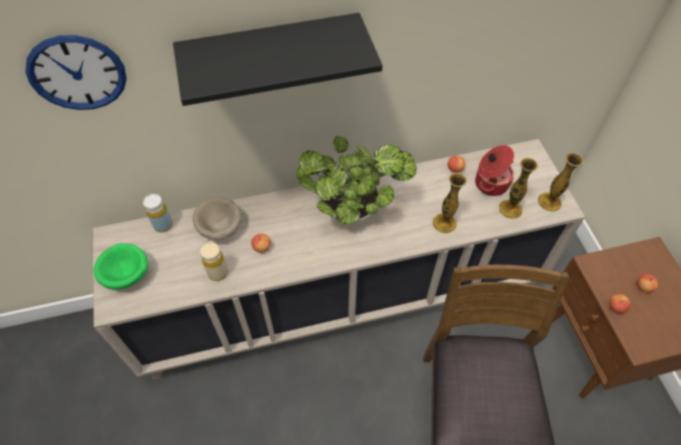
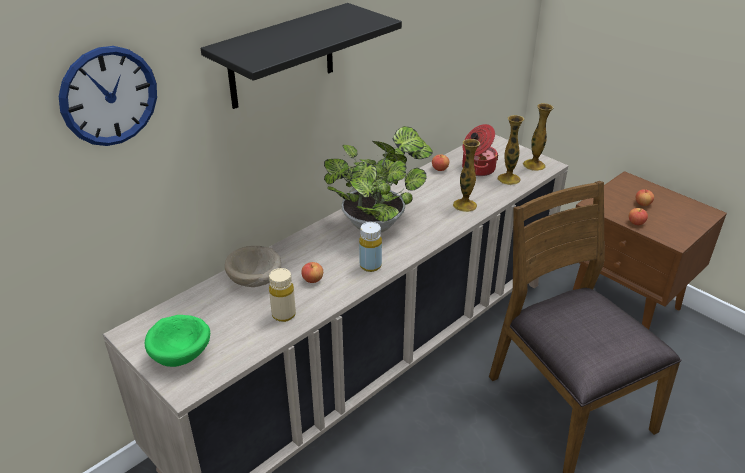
camera: 30 degrees left, 20 degrees down
(163, 225) = (189, 301): yellow bottle -> yellow bottle (370, 266)

